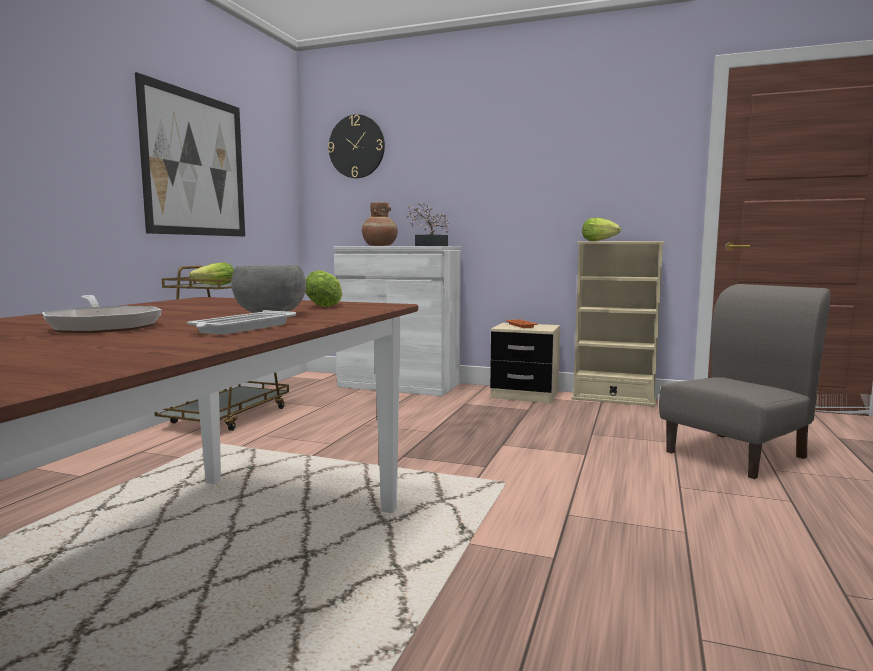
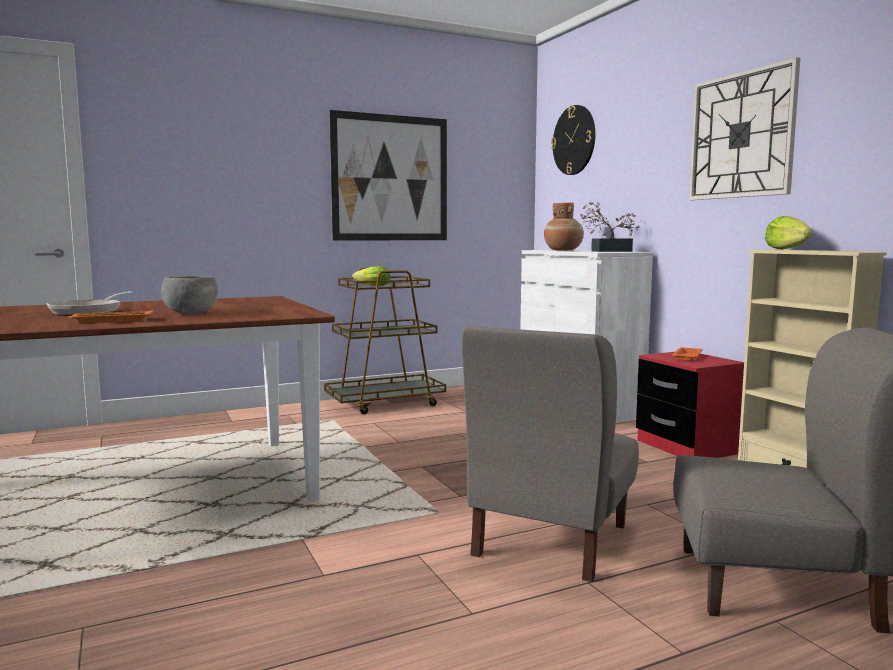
camera: 45 degrees right, 0 degrees up
(243, 328) = (111, 321): white tray -> orange tray
(327, 305) = (273, 310): lettuce -> none
(524, 395) = (686, 447): beige nightstand -> red nightstand
(543, 157) = (741, 135): none -> wall clock
(604, 472) = (549, 540): none -> grey chair

